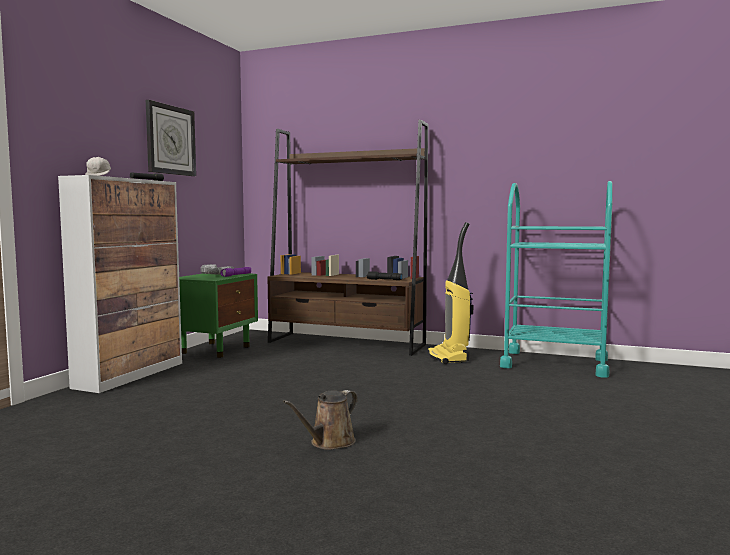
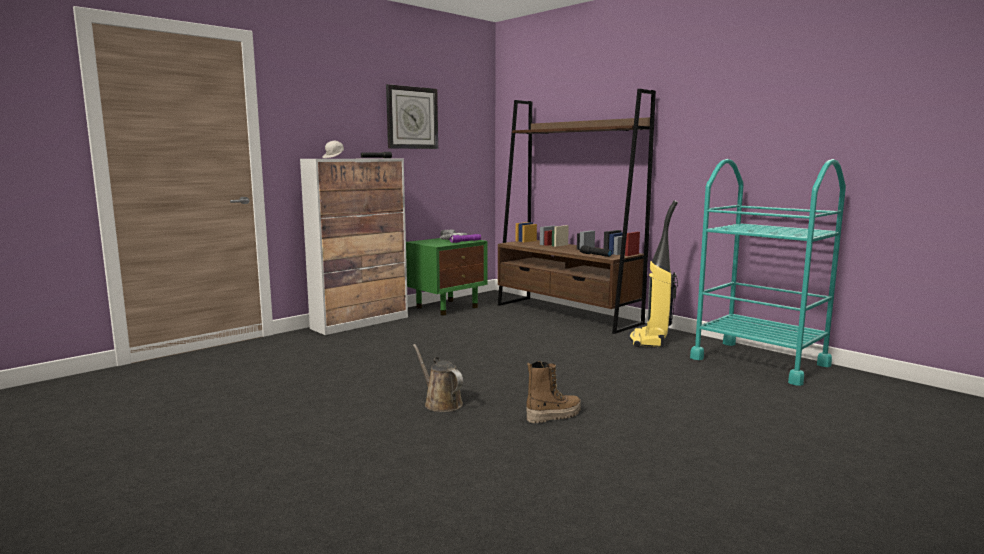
camera: 25 degrees right, 5 degrees up
(329, 443) = (441, 403): brown watering can -> brown watering can turned 75 degrees clockwise
(456, 435) = (553, 416): none -> boot

